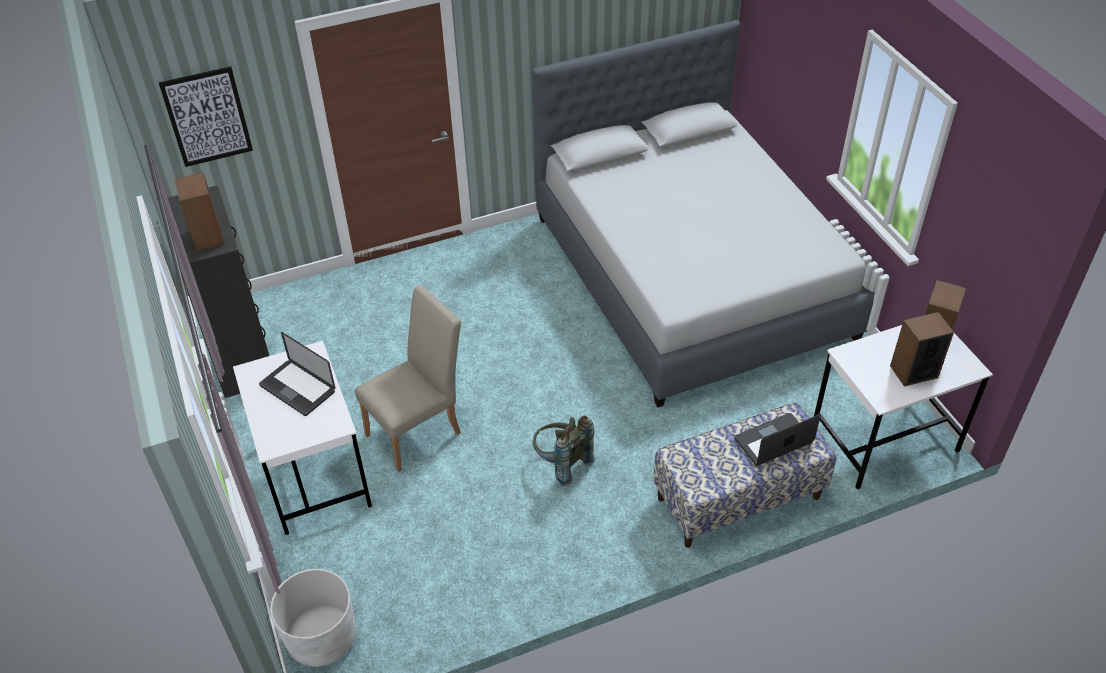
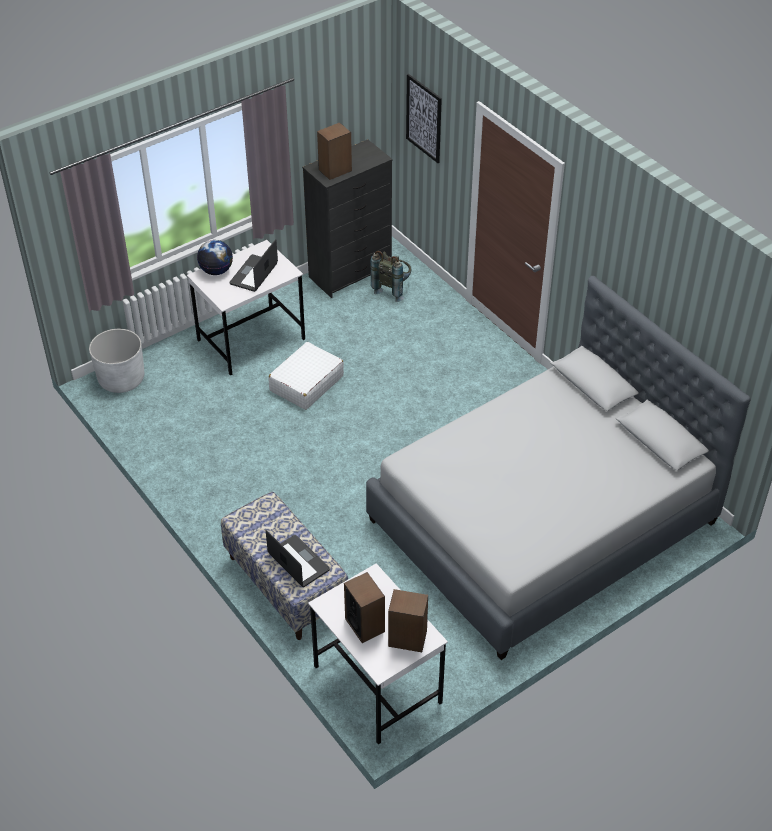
camera: 75 degrees right, 0 degrees up
(269, 427) = (216, 271): none -> globe
(419, 430) = (306, 383): beige chair -> white suitcase
(561, 463) = (294, 470): grey backpack -> grey backpack (392, 288)

